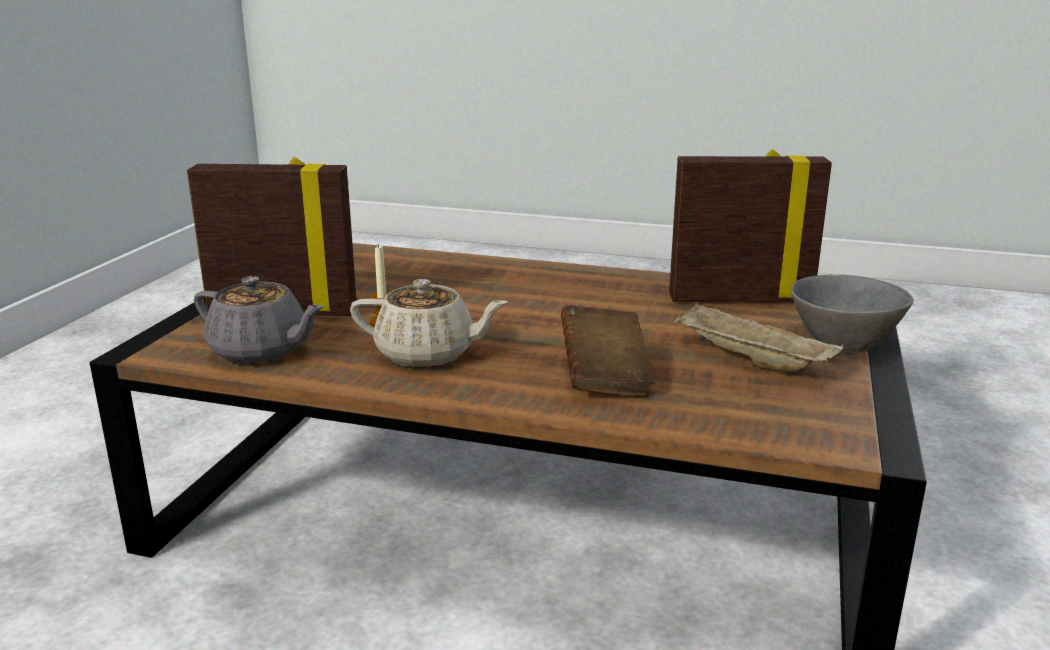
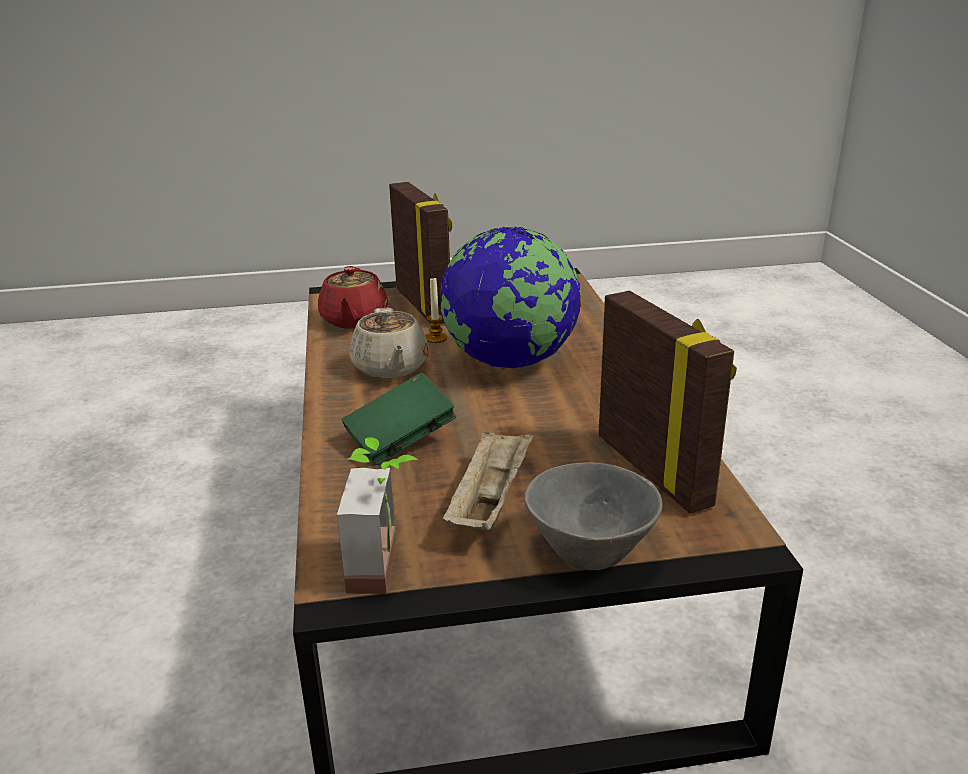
camera: 65 degrees right, 5 degrees up
(261, 351) = (354, 320): grey teapot -> red teapot
(488, 303) = (511, 362): none -> globe
(604, 377) = (400, 440): brown book -> green book
(839, 420) = (388, 567): none -> potted plant

